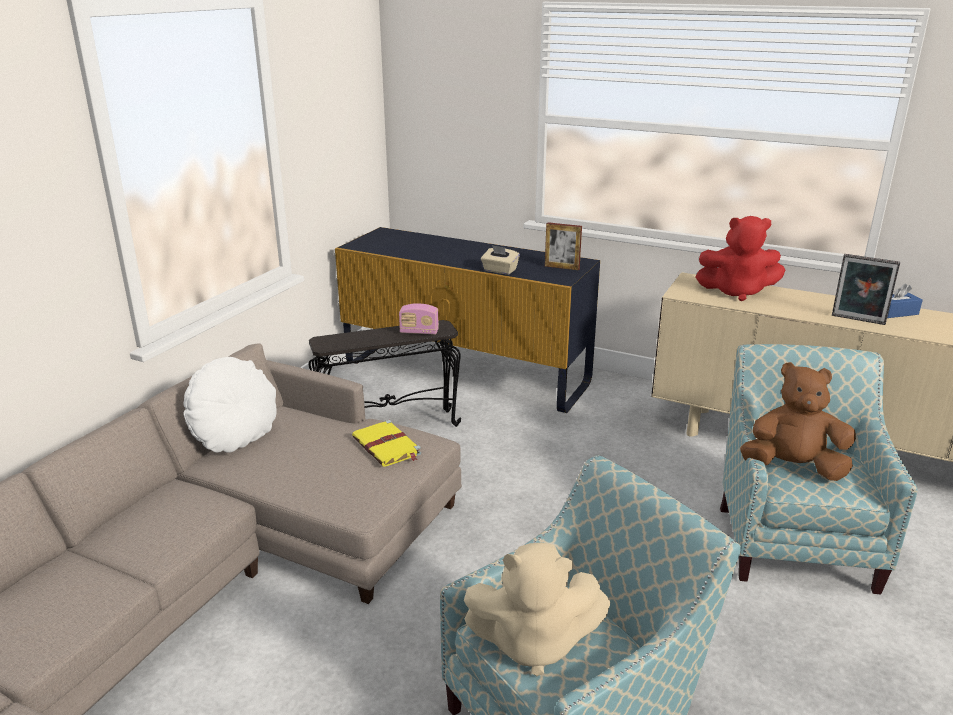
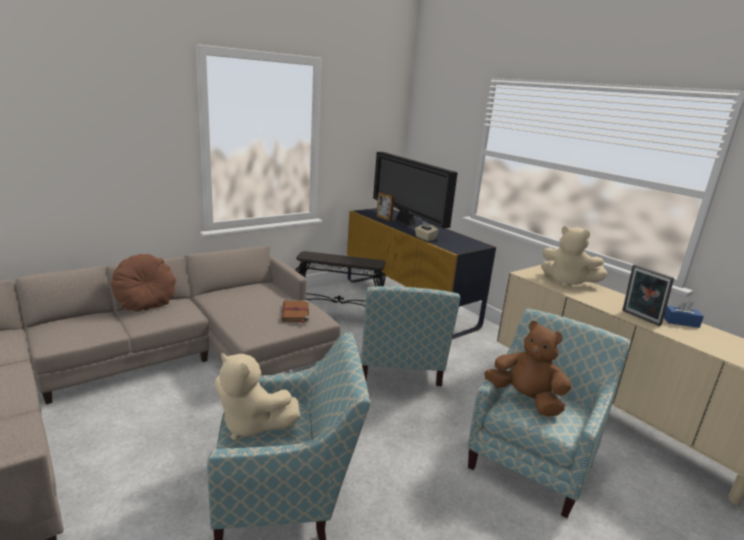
camera: 25 degrees right, 5 degrees down
(125, 519) = (146, 306): none -> brown pillow
(236, 441) = (229, 289): white pillow -> none
(387, 446) = (295, 313): yellow book -> brown book
(419, 332) = (361, 262): radio -> none
(443, 250) = (406, 223): none -> television
(547, 480) = (400, 370): none -> armchair
(562, 267) = (465, 245): picture frame -> picture frame (384, 218)
(736, 292) = (567, 282): red plush toy -> beige plush toy

